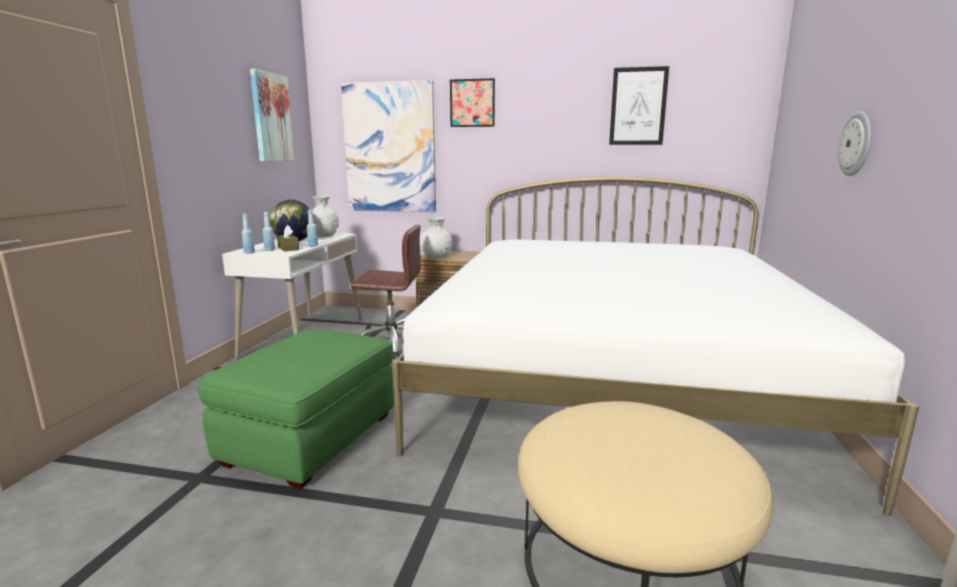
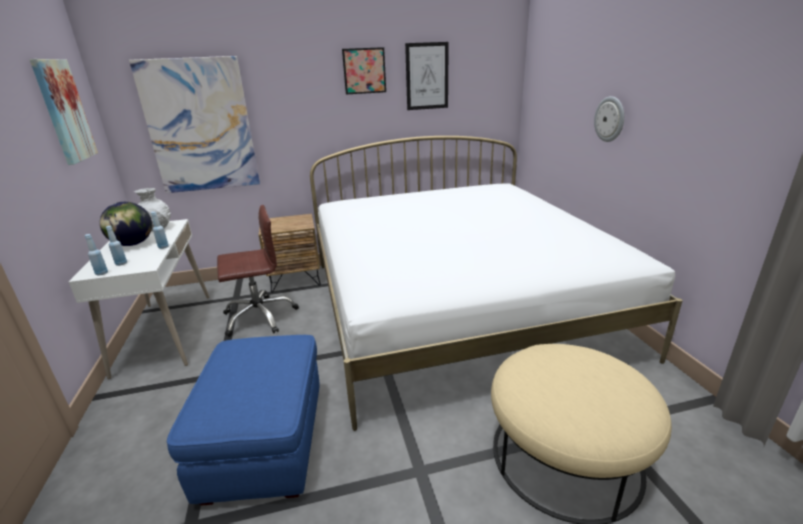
camera: 25 degrees left, 10 degrees up
(288, 248) = (140, 257): brown tissue box -> none
(312, 438) = (266, 441): green ottoman -> blue ottoman
(435, 256) = (275, 228): white vase -> none
(472, 103) = (281, 77): picture -> picture (364, 71)

